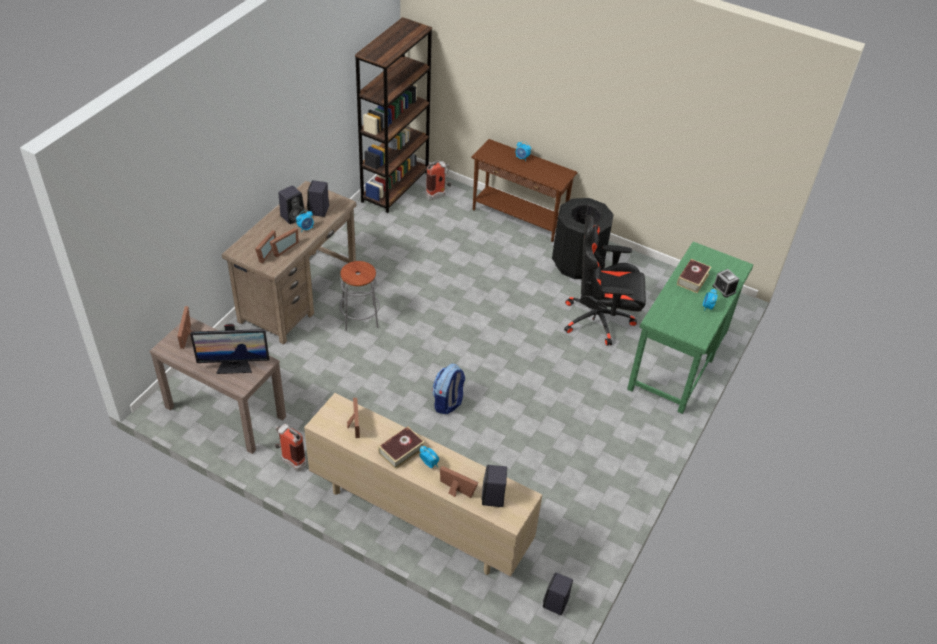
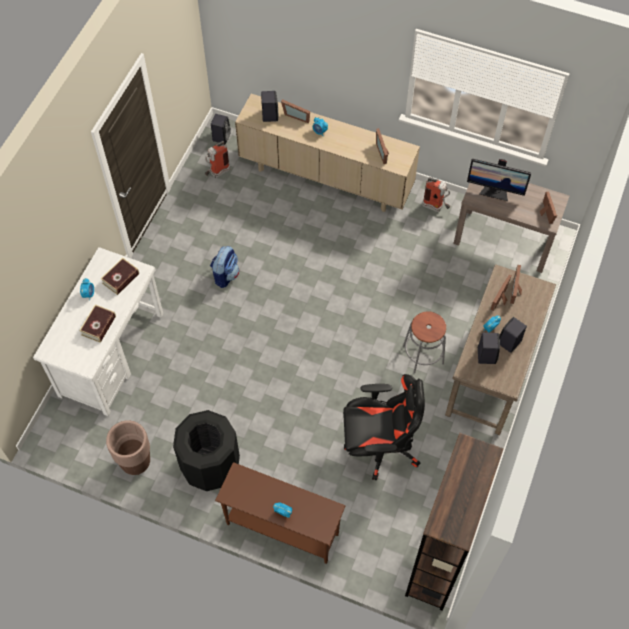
camera: 175 degrees right, 15 degrees up
(234, 366) = (494, 191): monitor -> monitor turned 150 degrees counterclockwise
(401, 451) = (342, 138): book -> book (121, 278)
(438, 195) = (383, 554): fire extinguisher -> fire extinguisher (217, 173)
(448, 402) = (321, 276): backpack -> backpack (225, 275)
(602, 321) = (184, 389): black office chair -> black office chair (378, 447)
(645, 274) = (135, 462): none -> brown planter
(679, 360) = (111, 354): green desk -> white desk
(724, 289) = (69, 318): alarm clock -> none

